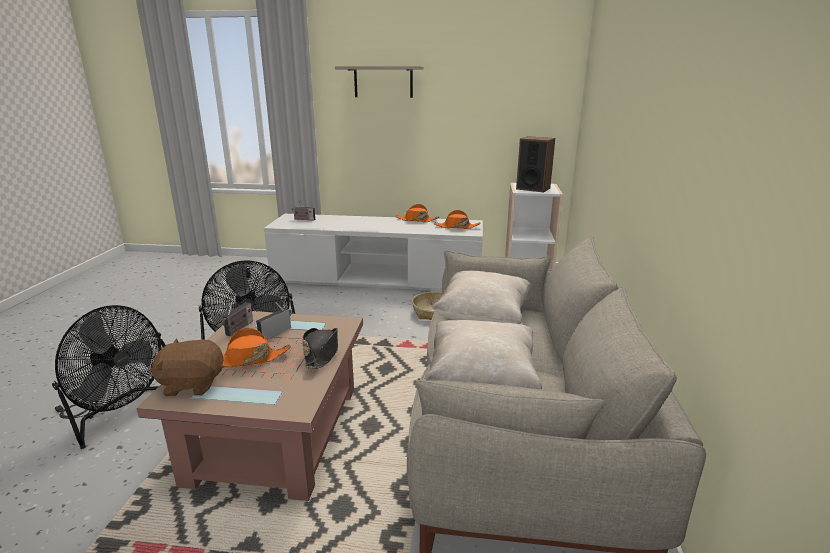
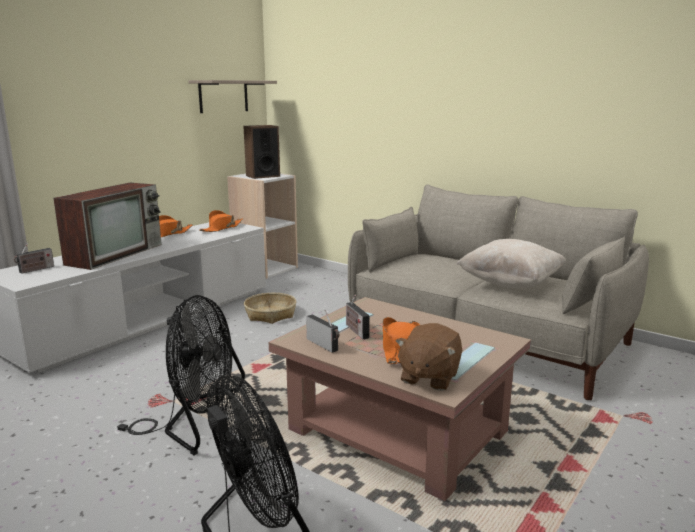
camera: 60 degrees left, 5 degrees down
(322, 353) = (419, 320): black hat -> none
(355, 223) = (116, 254): none -> television
(383, 82) = (85, 69): shelf -> shelf (223, 96)
(482, 318) = (419, 264): beige pillow -> none

